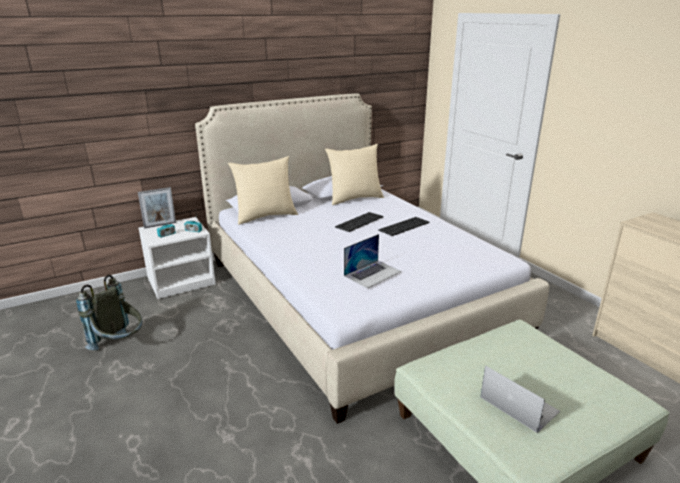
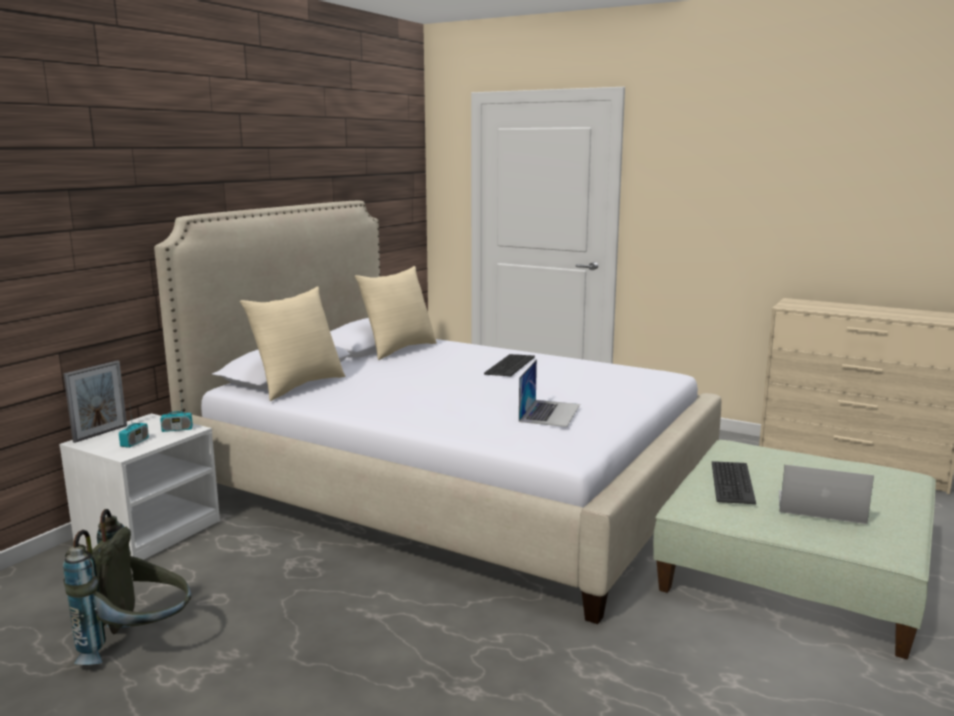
camera: 30 degrees left, 10 degrees down
(359, 222) = (446, 370): keyboard -> keyboard (731, 483)

